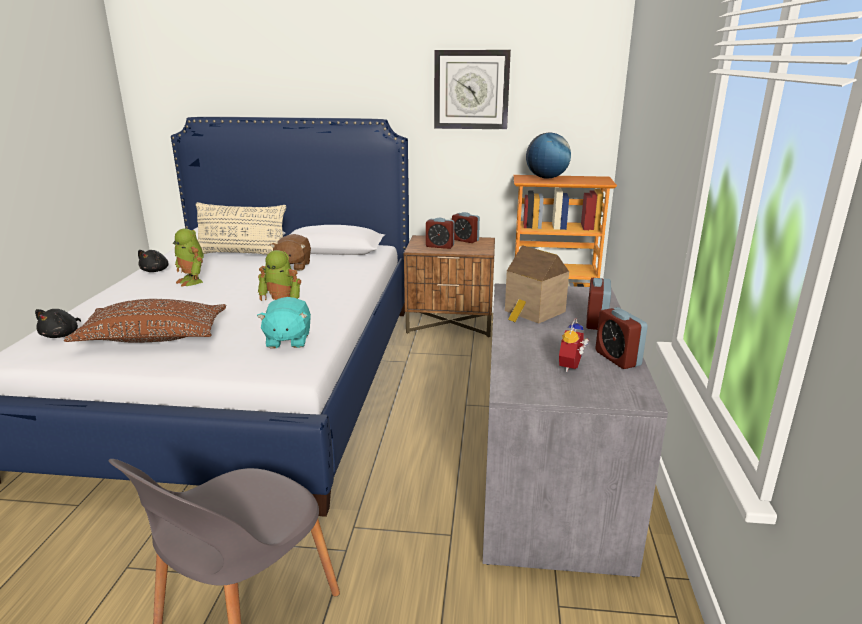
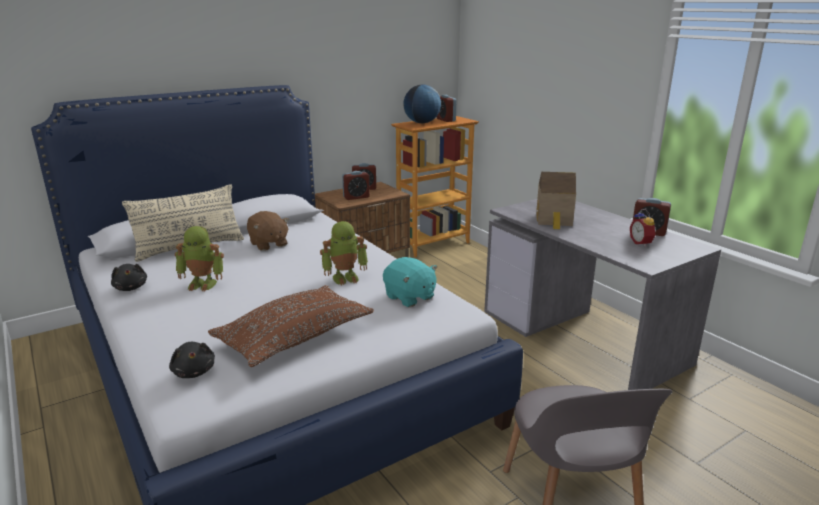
camera: 40 degrees left, 0 degrees up
(471, 90) = (352, 52): wall clock -> none
(596, 322) = (596, 216): alarm clock -> alarm clock (446, 120)

